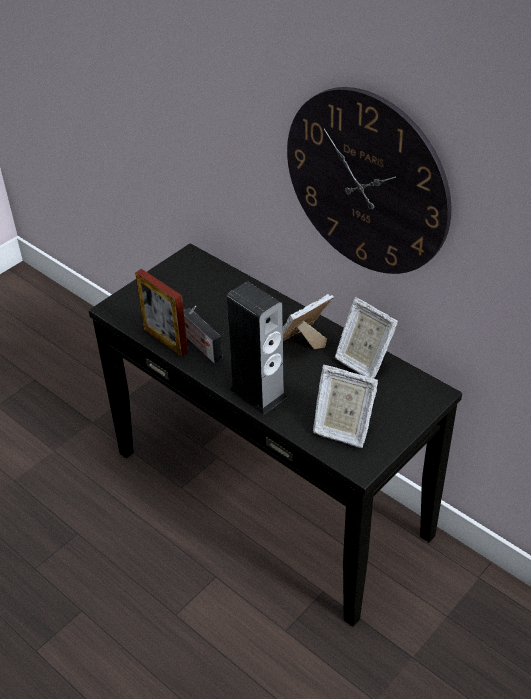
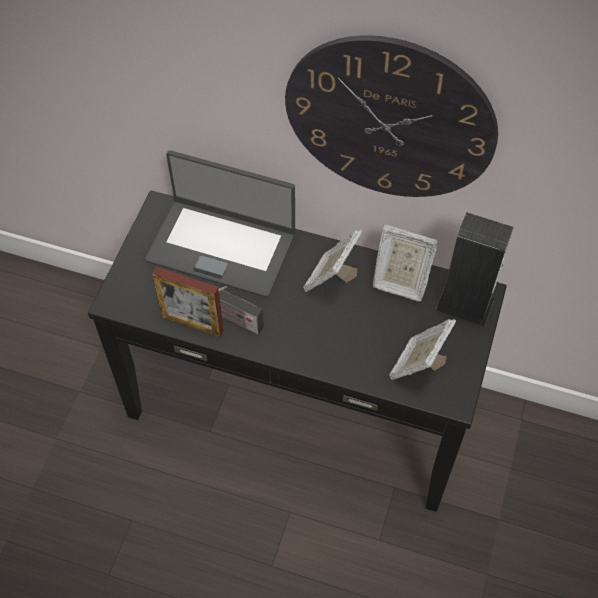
camera: 25 degrees left, 15 degrees up
(223, 295) = (222, 246): none -> laptop
(258, 393) = (319, 354): speaker -> speaker (465, 304)
(342, 428) = (418, 365): picture frame -> picture frame turned 120 degrees clockwise

